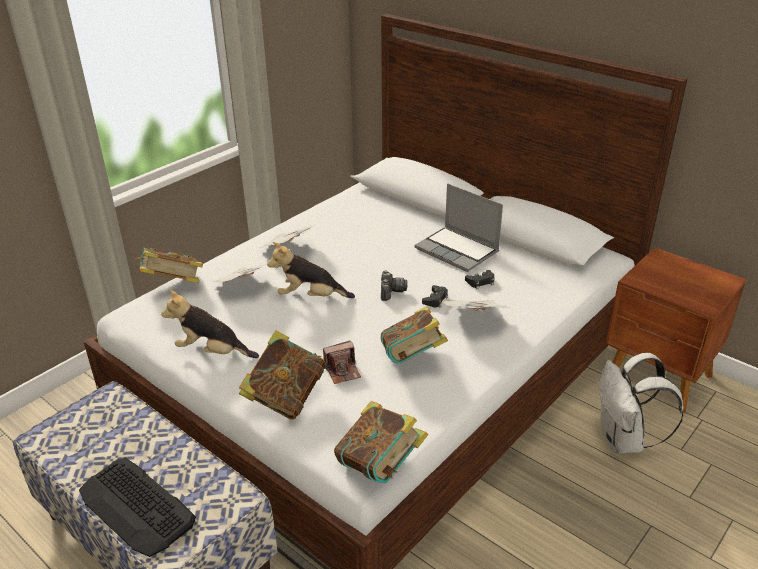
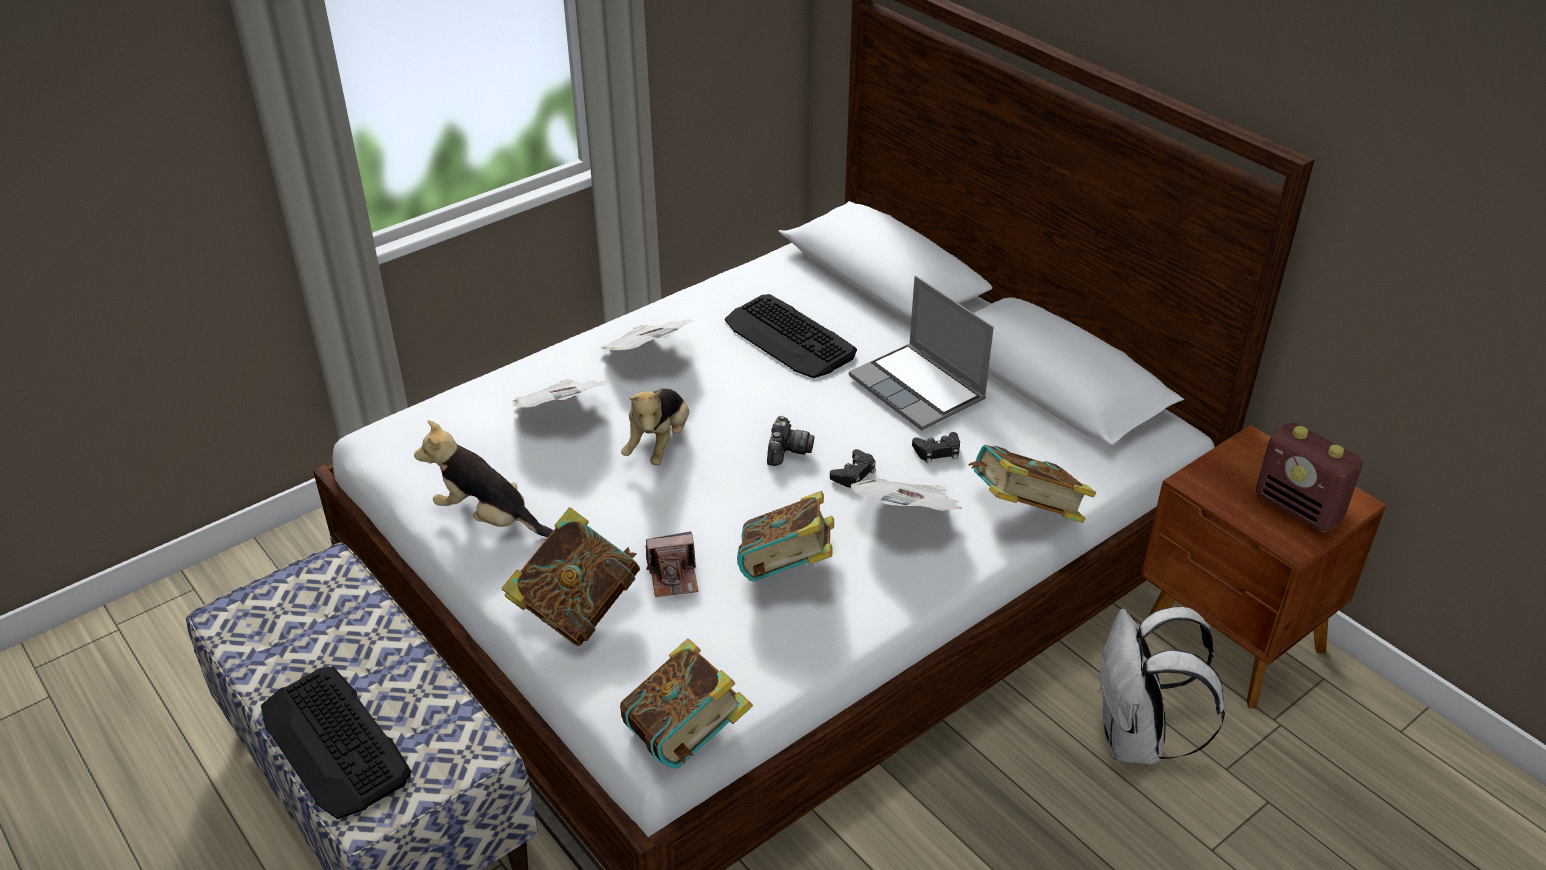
camera: 10 degrees right, 5 degrees up
(172, 285) = (455, 397): book -> book (1024, 514)
(310, 297) = (659, 444): plush toy -> plush toy turned 90 degrees counterclockwise
(372, 232) = (789, 338): none -> keyboard
(700, 287) = (1298, 509): none -> radio

